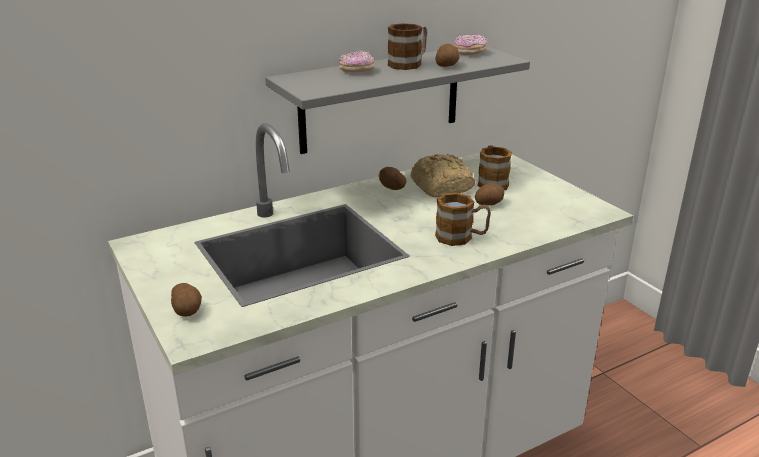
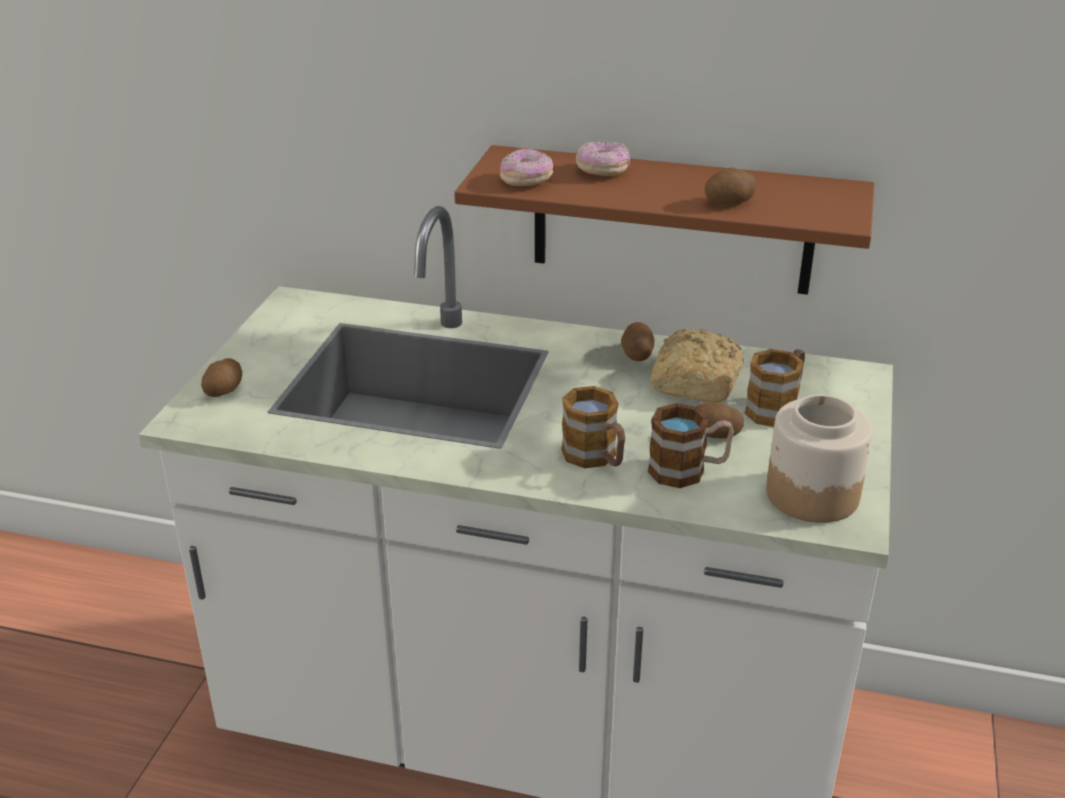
camera: 45 degrees right, 5 degrees up
(381, 98) = (672, 221): grey shelf -> brown shelf
(409, 63) = (690, 182): mug -> mug (688, 470)
(469, 52) = (816, 191): donut -> donut (526, 180)
(568, 207) = (812, 494): none -> jar

